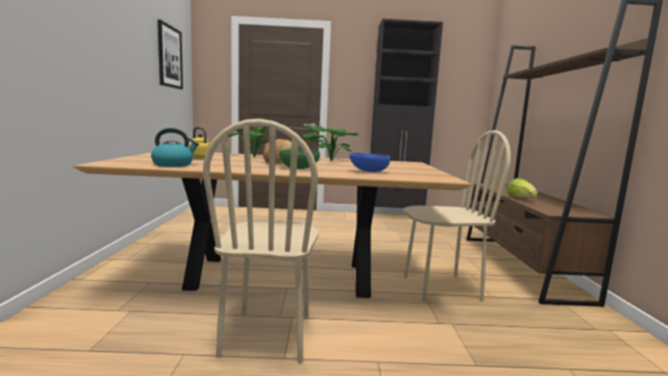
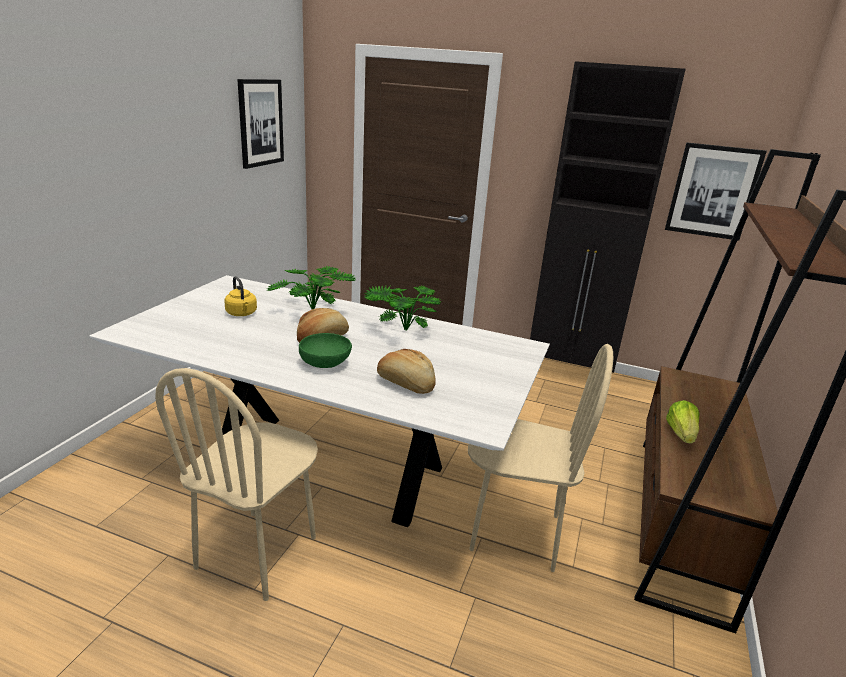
camera: 20 degrees right, 15 degrees up
(174, 165) = (188, 340): kettle -> none
(283, 277) = (330, 466): brown dining table -> white dining table
(368, 171) = (406, 384): blue bowl -> bread
(458, 95) = (712, 191): none -> picture

